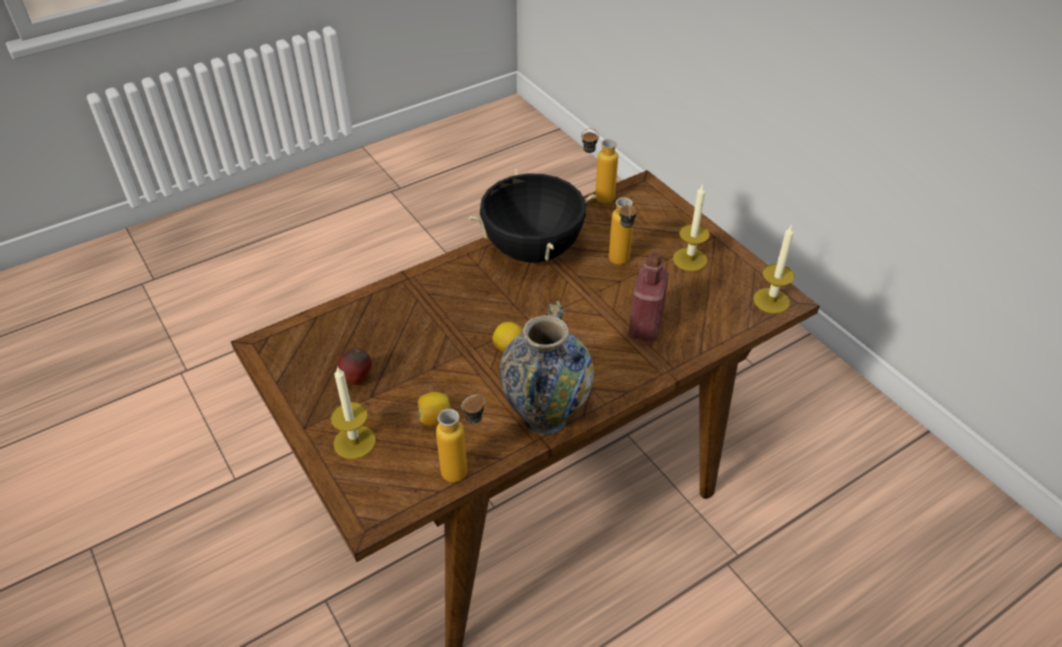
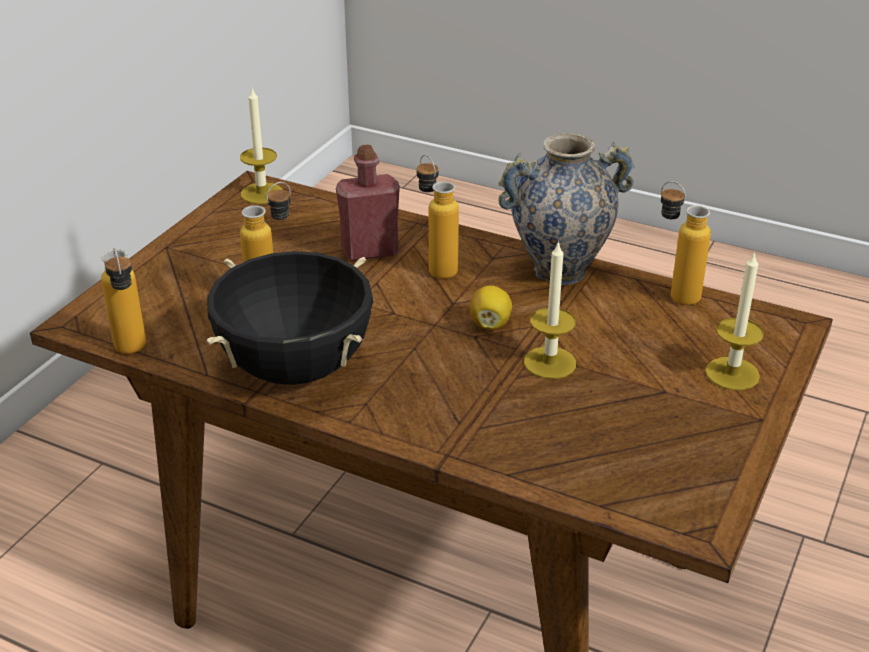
camera: 120 degrees left, 10 degrees down
(357, 379) = (656, 413): apple -> none
(435, 419) = (640, 334): lemon -> none
(600, 352) = (436, 267): none -> bottle
(690, 259) = (225, 252): candle -> candle (549, 362)

